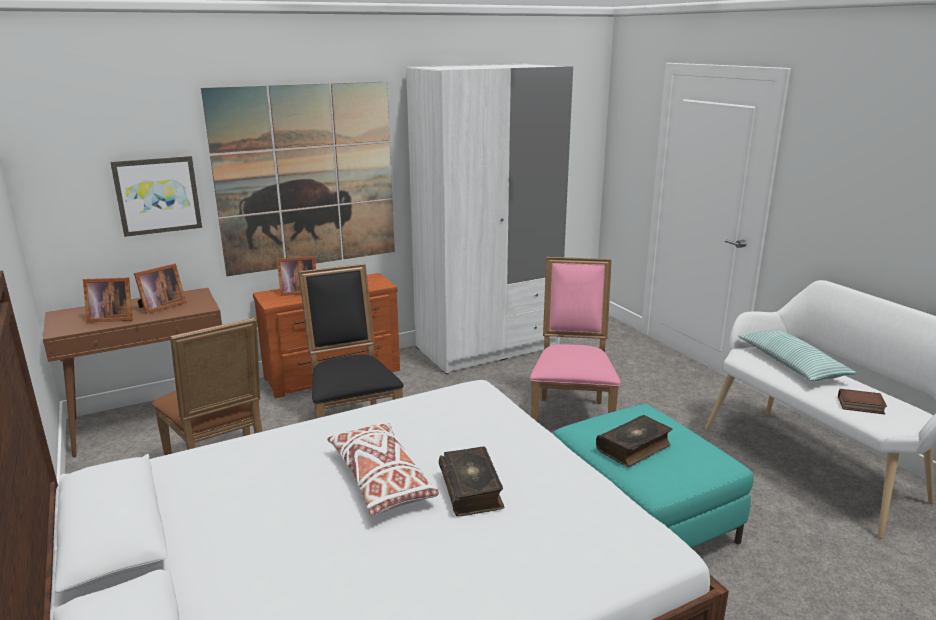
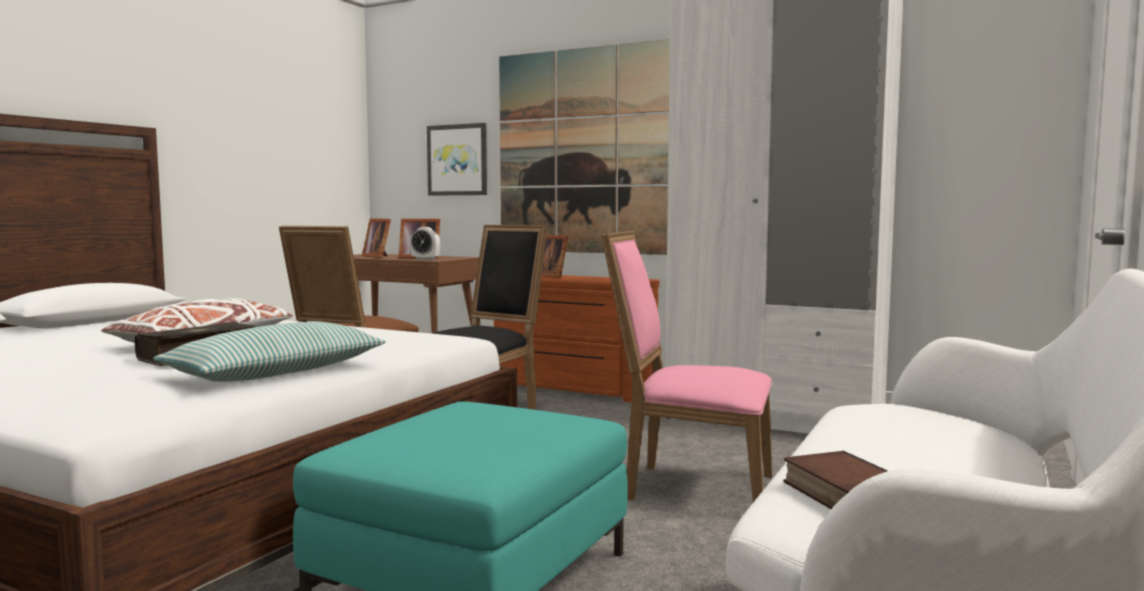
camera: 55 degrees right, 15 degrees down
(189, 309) = (425, 259): none -> alarm clock
(571, 416) = (691, 488): pink chair -> pink chair turned 135 degrees counterclockwise
(634, 448) = (445, 425): book -> none
(792, 365) = (920, 436): pillow -> pillow (277, 373)

